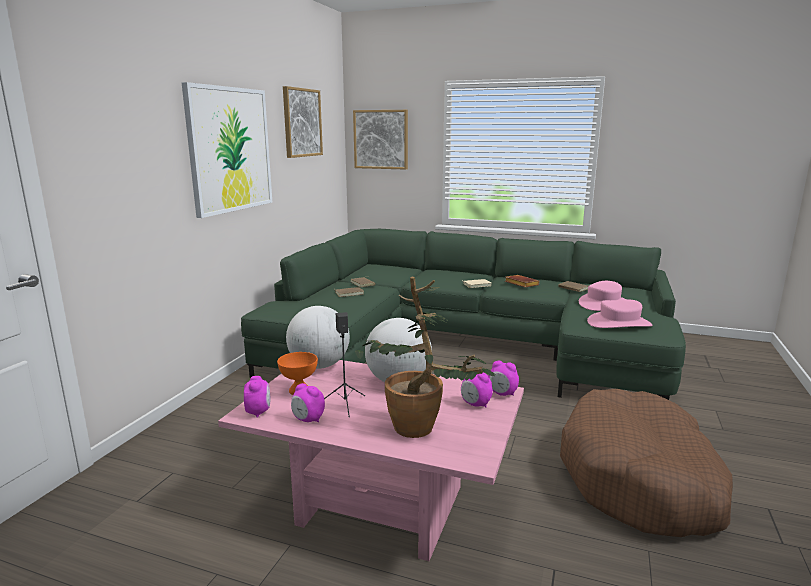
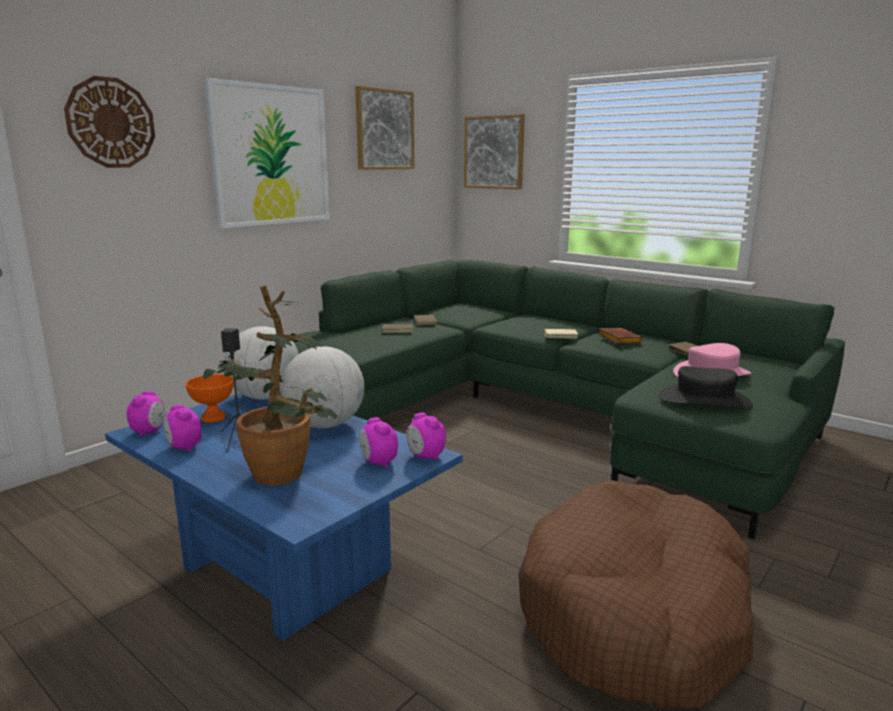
camera: 20 degrees right, 0 degrees up
(115, 126) = (111, 123): none -> wall clock
(381, 505) = (287, 569): pink coffee table -> blue coffee table
(619, 323) = (704, 401): pink hat -> black hat

